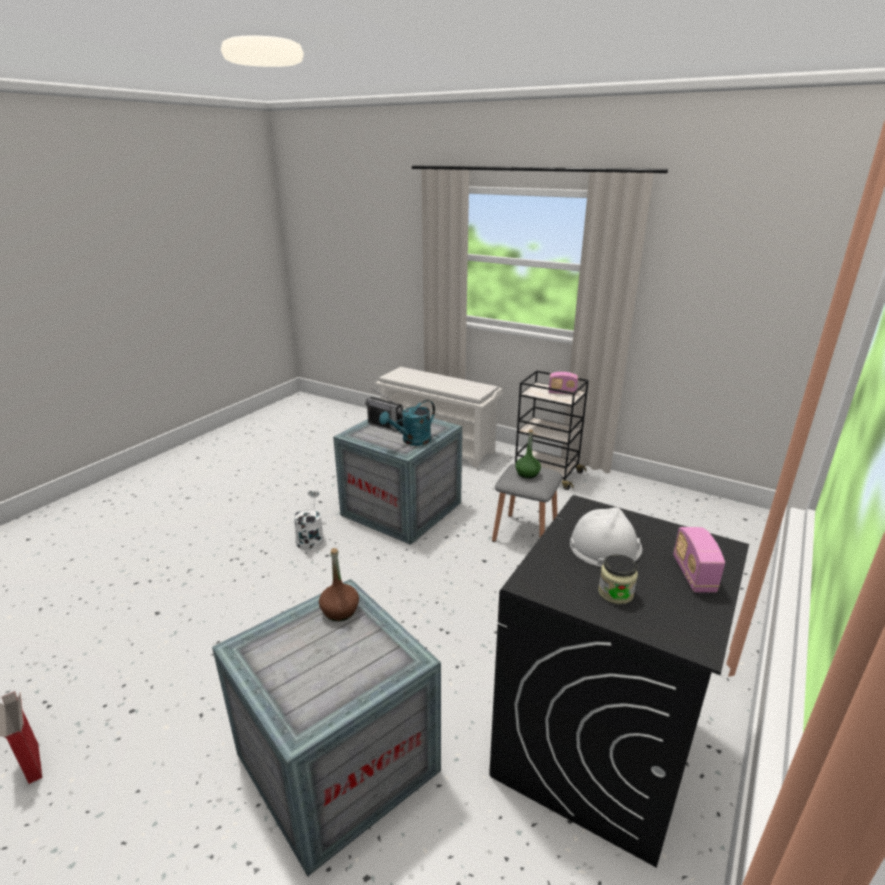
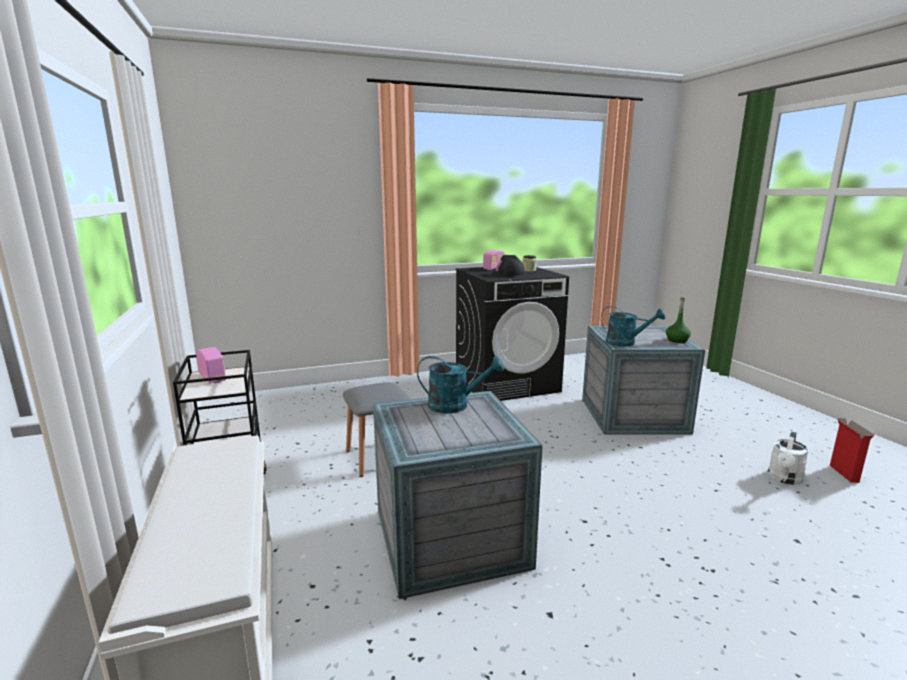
camera: 140 degrees left, 10 degrees down
(310, 537) = (594, 554): white watering can -> white watering can (784, 479)
(340, 611) = (626, 343): brown bottle -> turquoise watering can
(385, 426) = (455, 434): radio -> none
(527, 474) = (379, 389): green bottle -> green bottle (677, 340)
(605, 545) = (508, 274): white hard hat -> black hard hat

